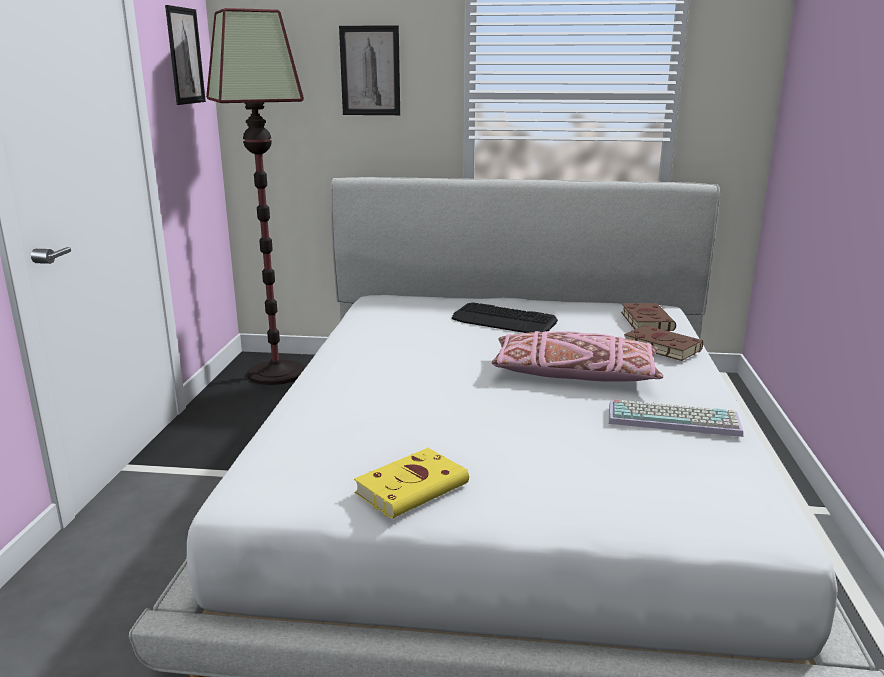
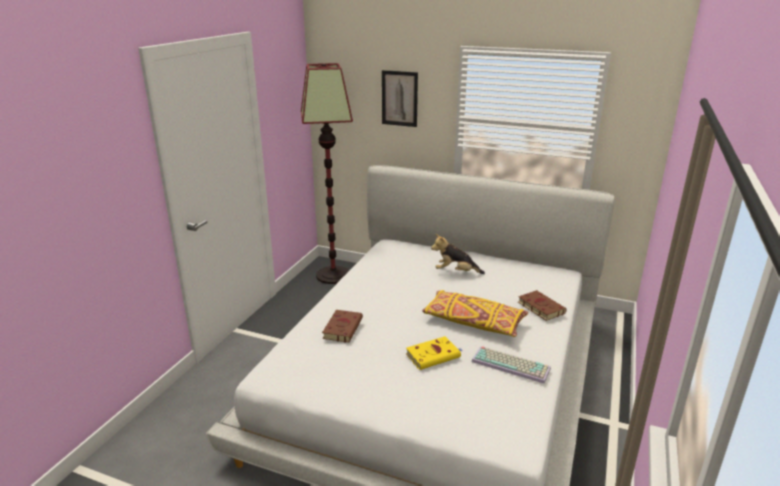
camera: 15 degrees right, 5 degrees up
(185, 56) = (288, 90): picture -> none
(414, 487) = (345, 386): yellow book -> yellow book (434, 355)
(504, 320) = (455, 272): keyboard -> plush toy
(574, 374) = (473, 322): pink pillow -> yellow pillow
(645, 321) = (545, 284): brown book -> brown book (343, 328)

